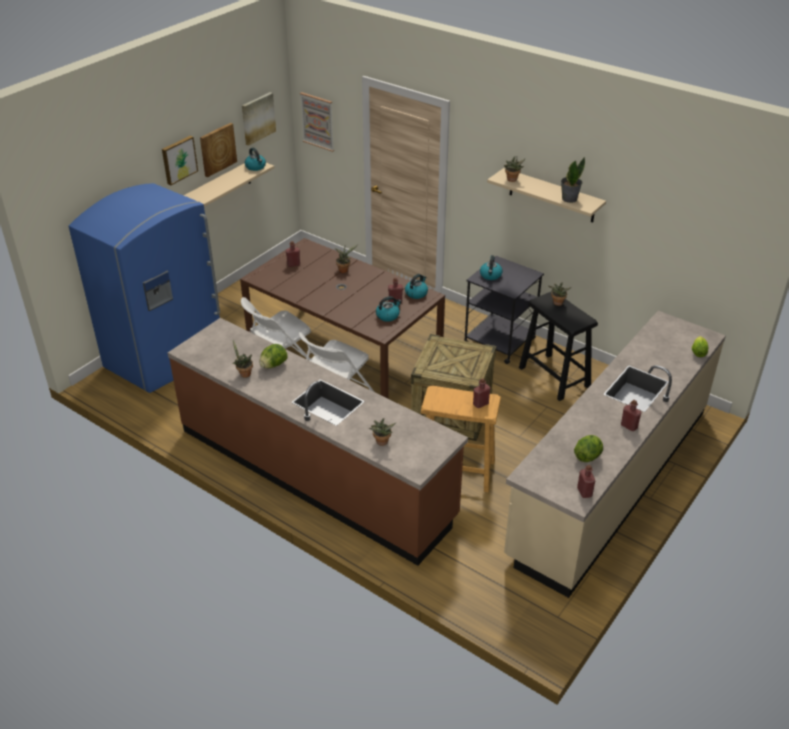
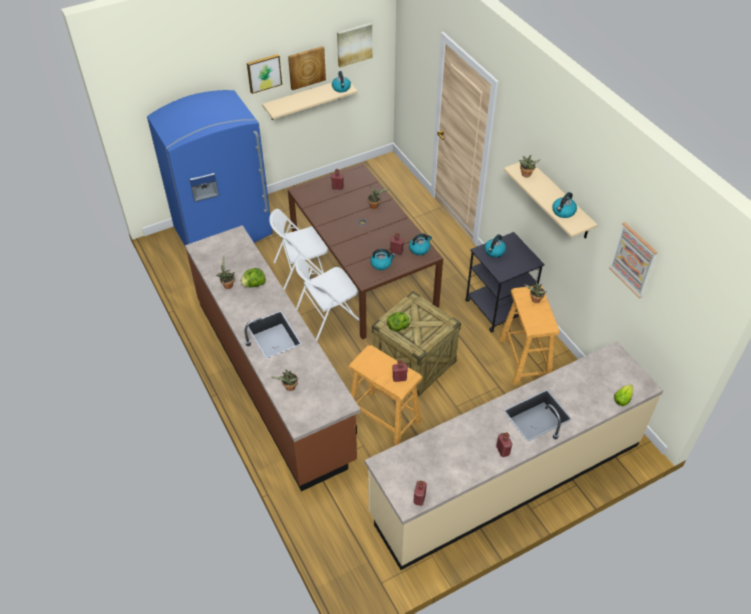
camera: 25 degrees right, 10 degrees up
(317, 121) = (410, 57): picture -> picture (633, 260)
(554, 377) = (524, 360): black stool -> beige stool
(569, 198) = (563, 212): potted plant -> kettle
(588, 456) = (446, 466): lettuce -> lettuce (399, 327)

